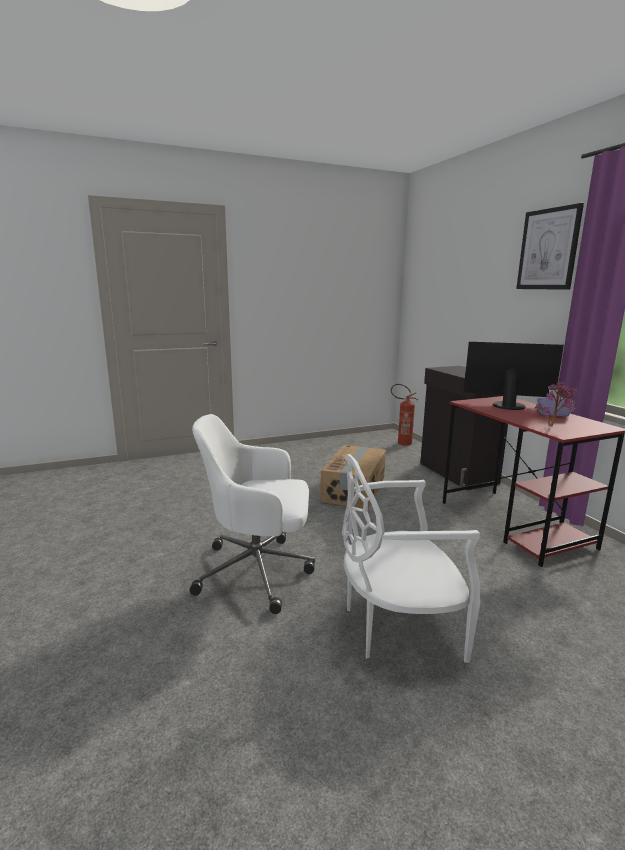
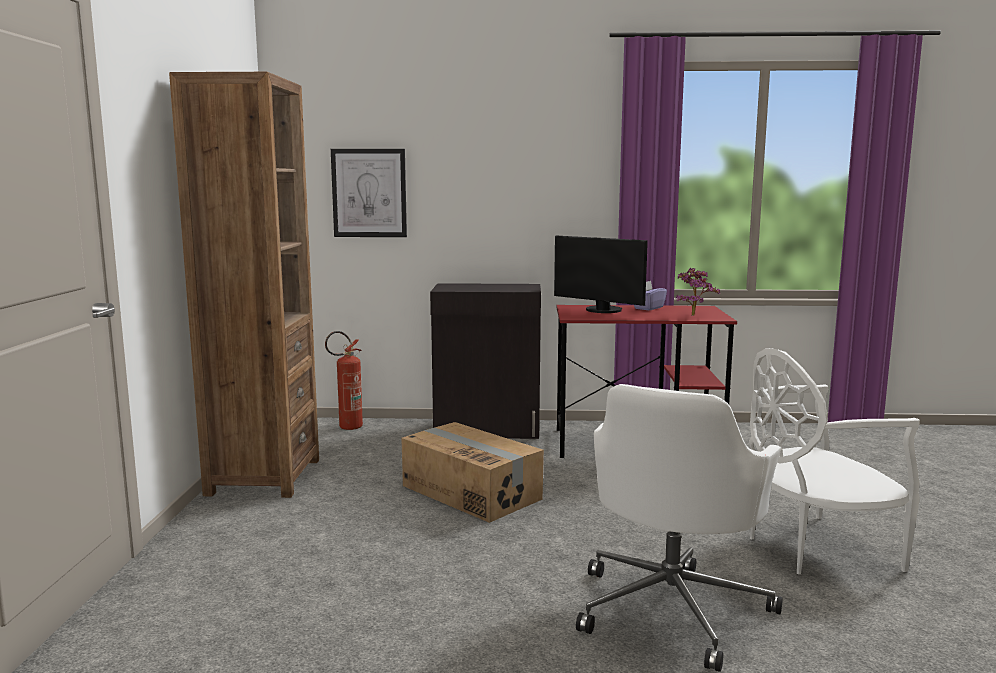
camera: 65 degrees left, 5 degrees down
(318, 445) = (264, 477): none -> brown bookcase
(397, 626) = (814, 548): white chair -> white chair turned 60 degrees clockwise
(508, 405) = (601, 310): monitor -> monitor turned 90 degrees counterclockwise
(548, 249) = (562, 129): picture -> picture (369, 193)

